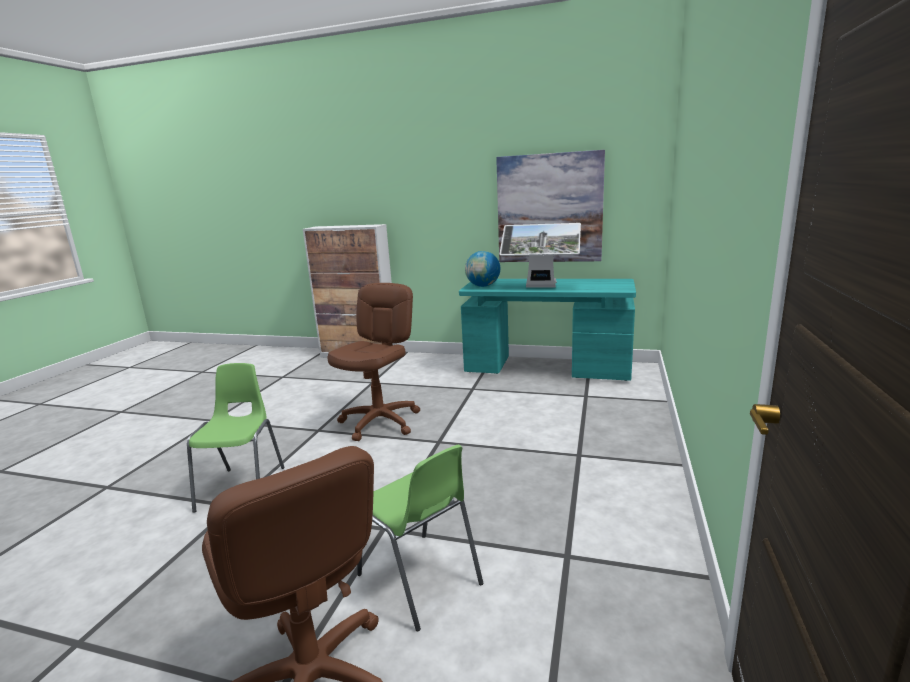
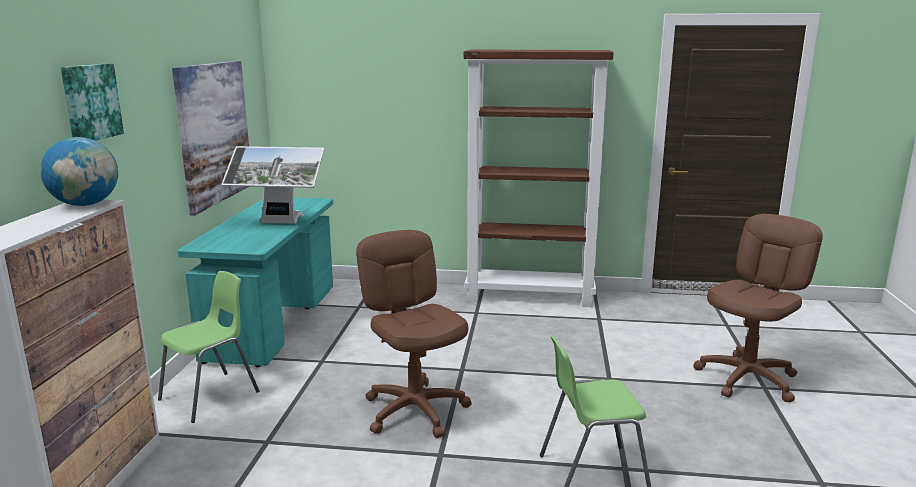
camera: 100 degrees left, 0 degrees up
(380, 422) = (415, 410): brown office chair -> brown office chair turned 45 degrees clockwise
(412, 176) = (90, 102): none -> picture
(420, 580) = (650, 358): green chair -> green chair (211, 396)
(483, 286) = (244, 244): globe -> globe (86, 204)
(540, 287) = (279, 222): monitor -> monitor turned 90 degrees clockwise
(650, 500) = (530, 296): none -> brown bookcase

